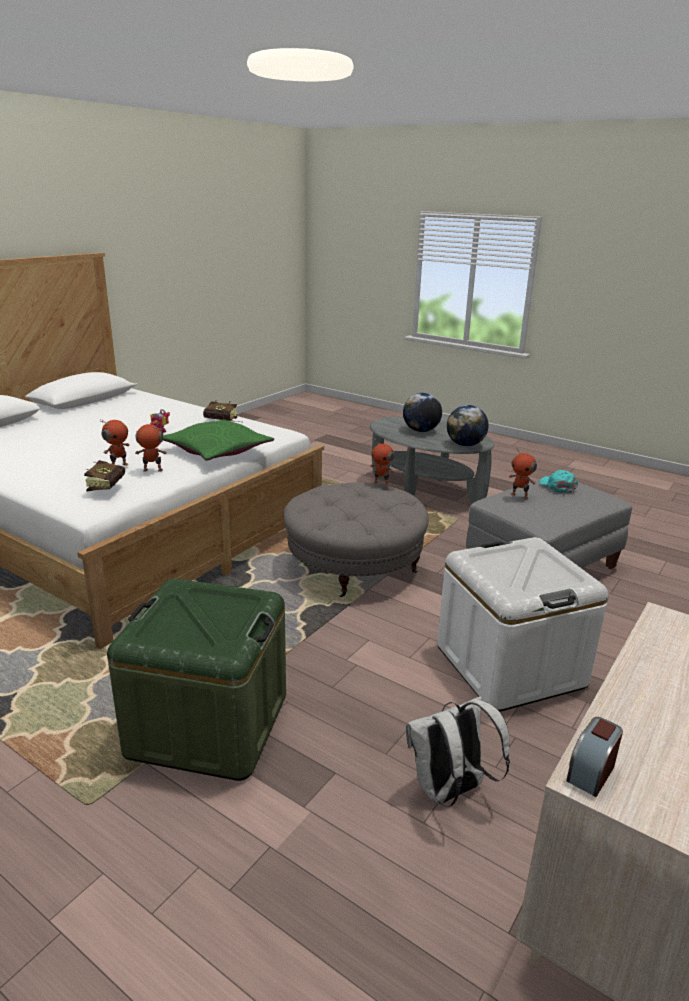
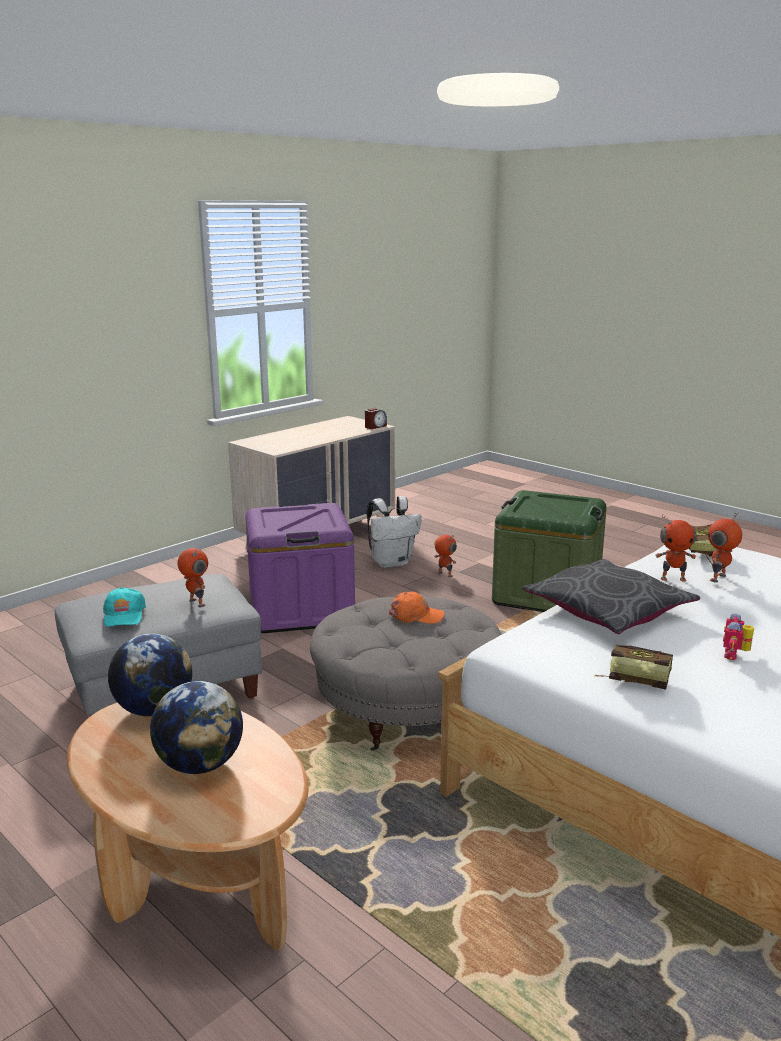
camera: 170 degrees left, 5 degrees down
(216, 450) = (608, 610): green pillow -> grey pillow
(351, 510) = (416, 615): none -> orange cap
(381, 483) = (355, 661): toy robot -> toy robot (444, 574)
(425, 490) = (195, 875): grey coffee table -> brown coffee table
(509, 665) = (301, 609): white storage box -> purple storage box

